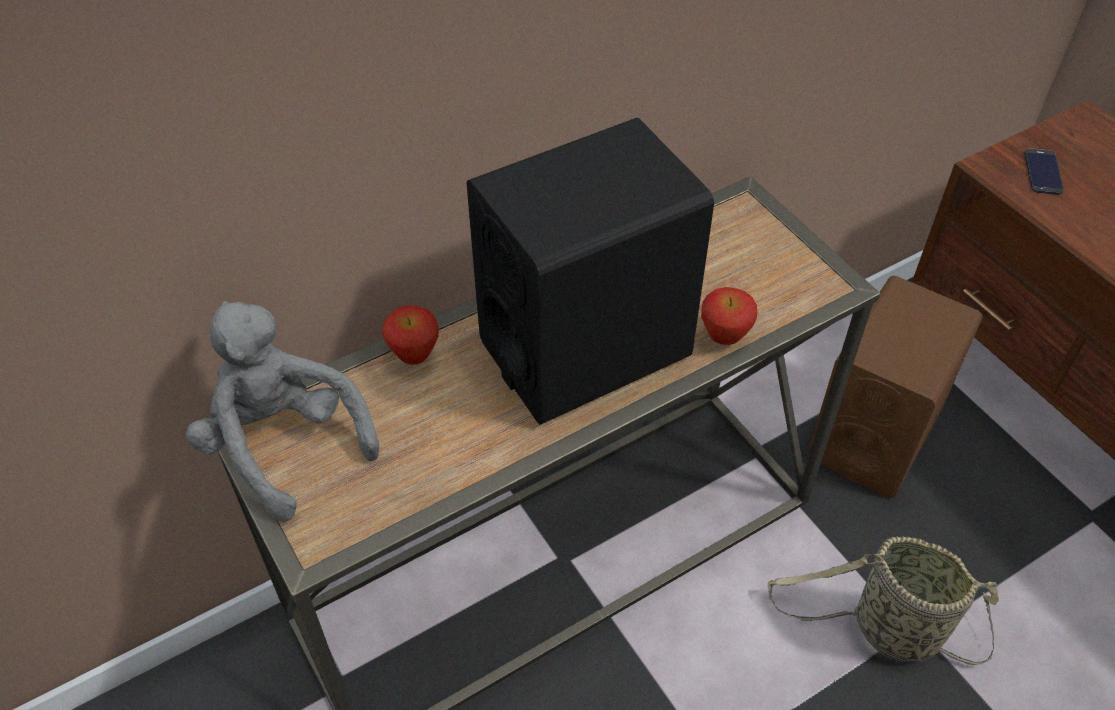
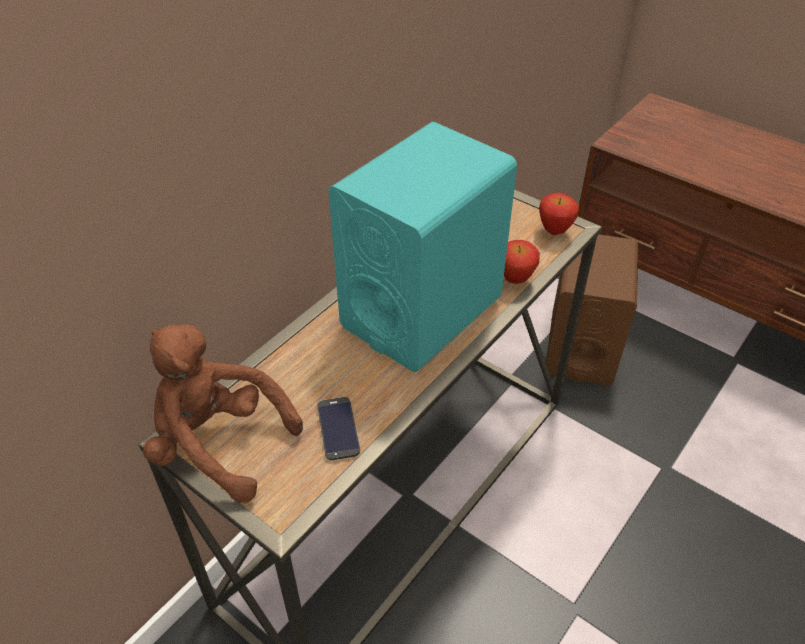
camera: 20 degrees left, 5 degrees down
(284, 445) = (218, 444): grey plush toy -> brown plush toy
(414, 356) = (295, 350): apple -> apple (554, 231)
(585, 348) = (422, 311): black speaker -> turquoise speaker
(888, 630) = (648, 473): basket -> none
(1043, 172) = (647, 139): phone -> phone (338, 428)

